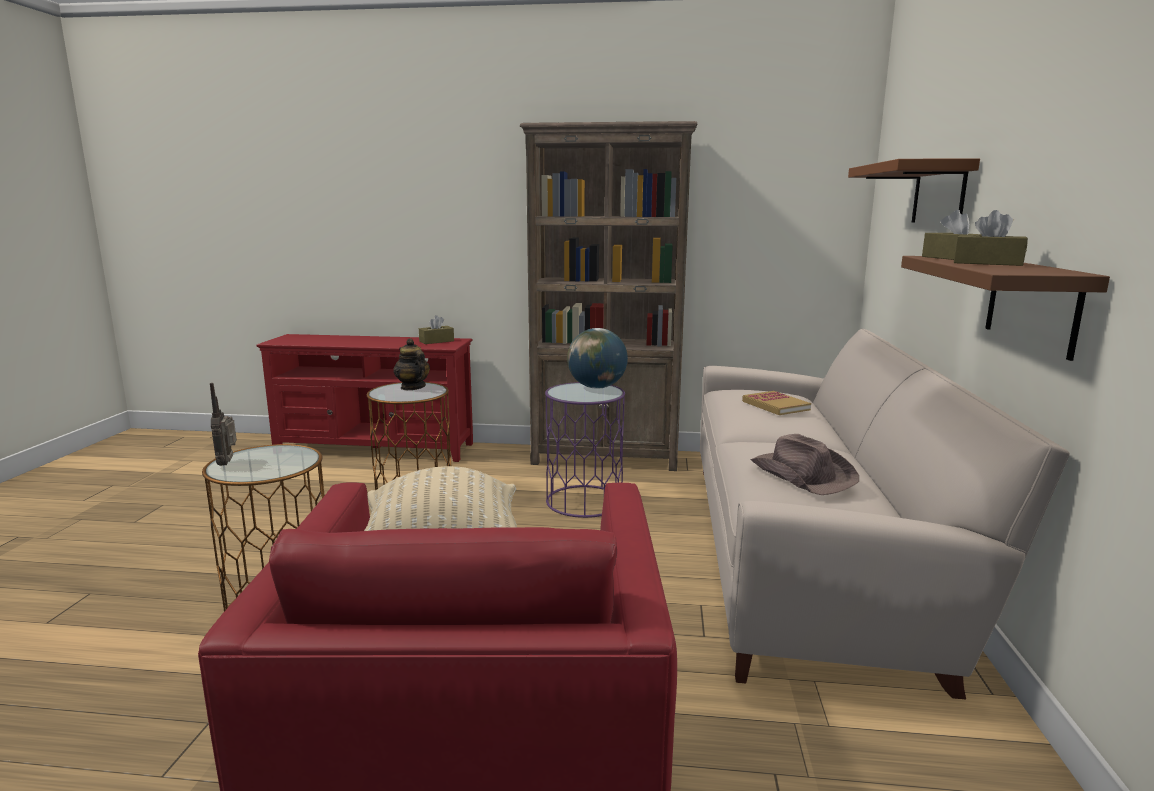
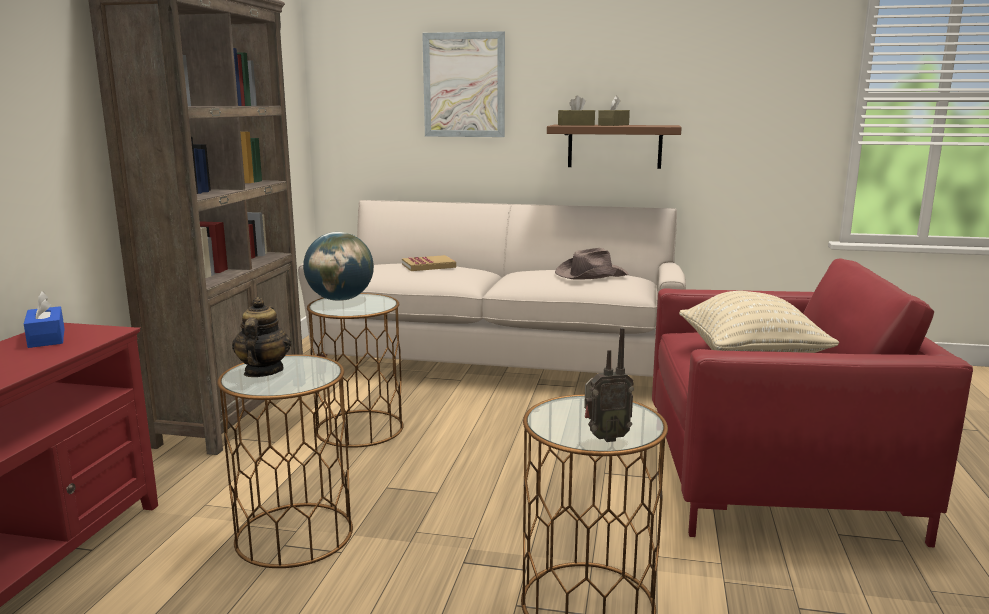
camera: 85 degrees left, 0 degrees up
(412, 387) = (263, 371): teapot -> teapot turned 120 degrees clockwise
(436, 341) = (46, 338): brown tissue box -> blue tissue box
(584, 501) = (359, 428): purple side table -> brown side table
(938, 194) = (464, 85): brown shelf -> picture

